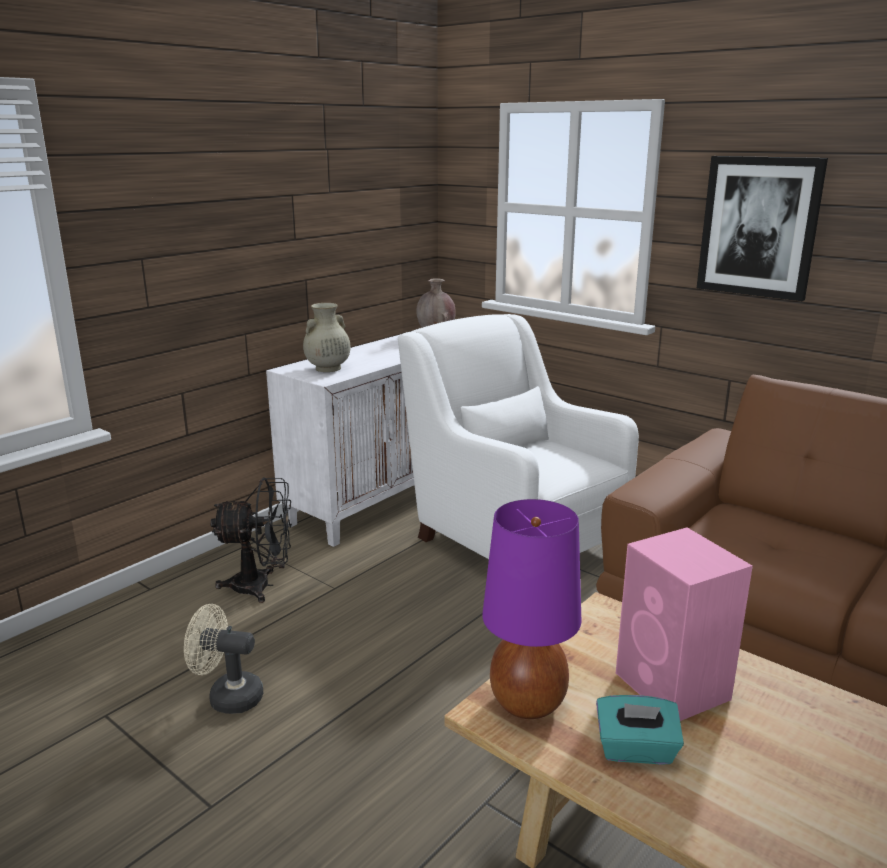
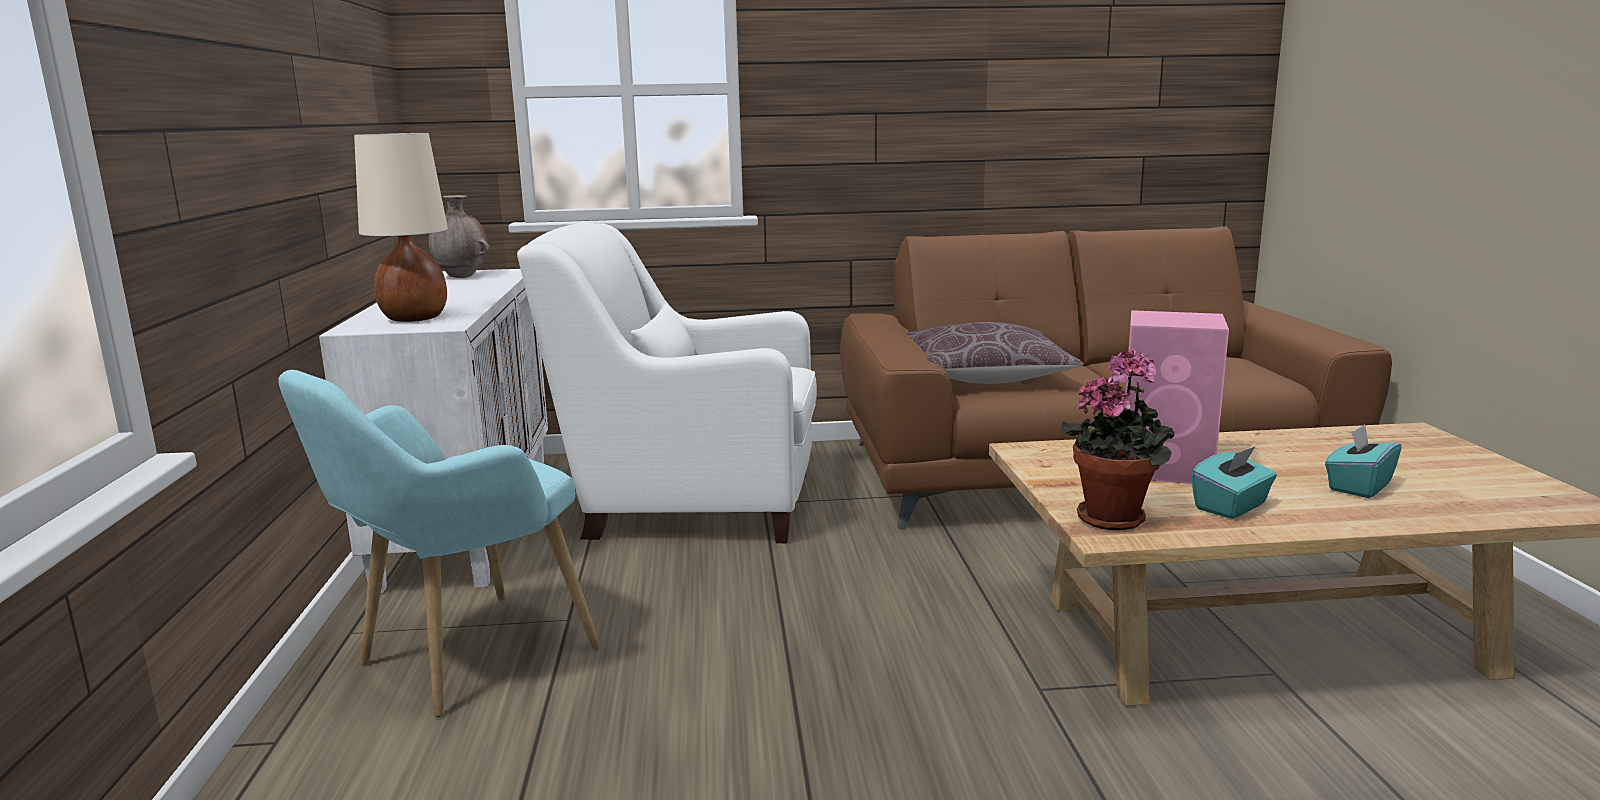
camera: 45 degrees left, 5 degrees down
(227, 696) = (636, 770): beige fan -> none
(261, 586) = (462, 660): black fan -> turquoise armchair
(327, 369) = (414, 318): beige vase -> beige table lamp
(529, 702) = (1115, 517): purple table lamp -> potted plant
(744, 527) = (984, 376): none -> brown pillow
(759, 227) = (861, 88): picture -> none
(809, 808) = (1358, 486): none -> turquoise tissue box

